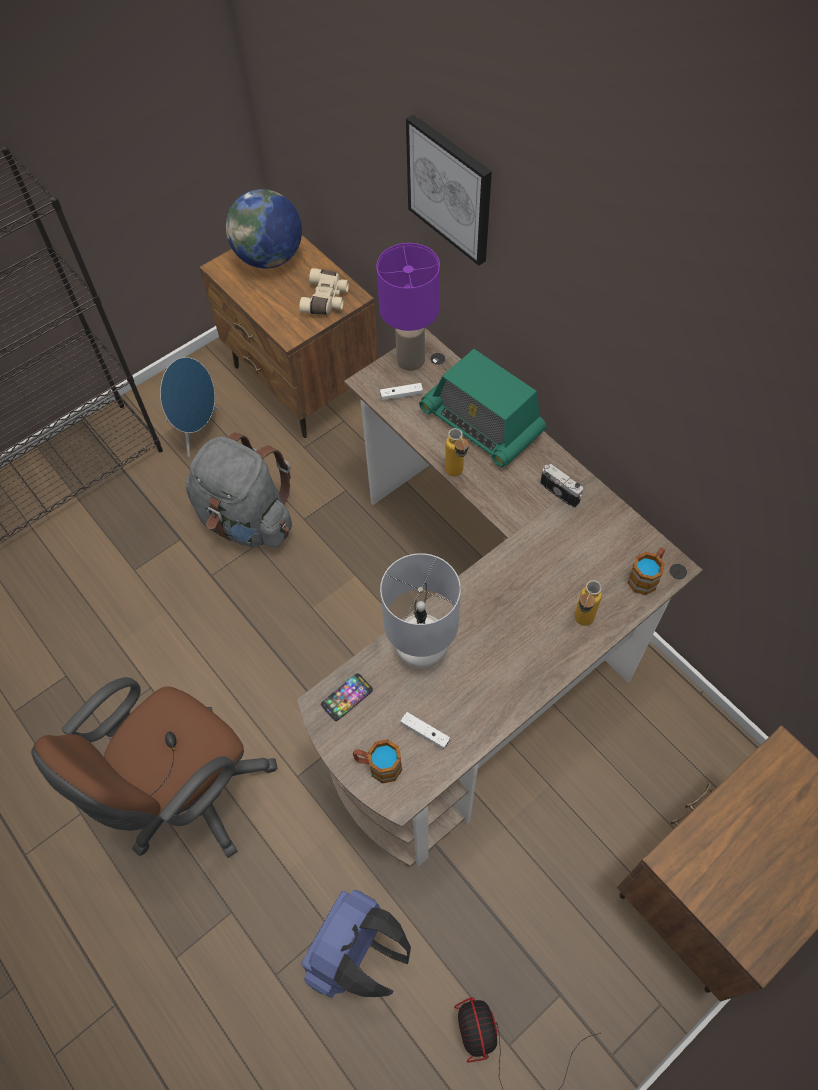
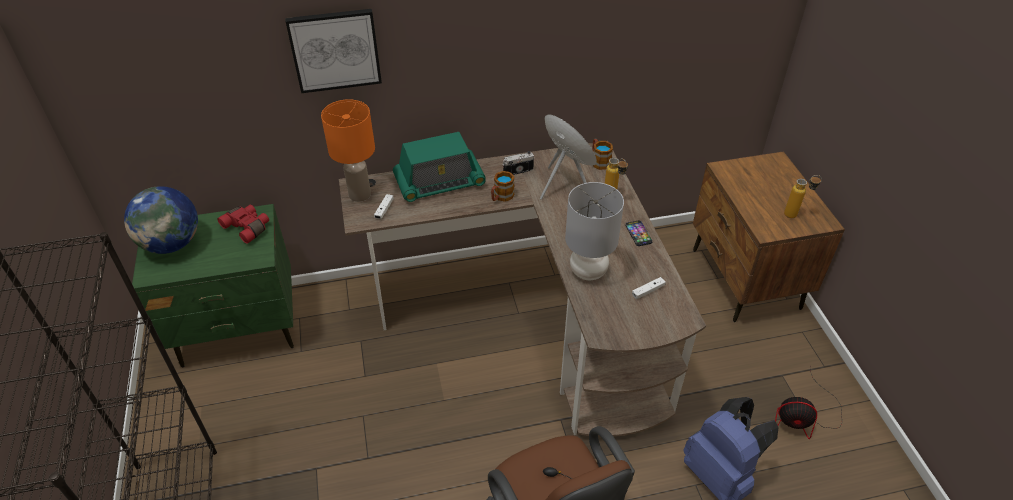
camera: 65 degrees left, 15 degrees down
(197, 430) = (219, 417): blue speaker -> blue speaker (564, 184)
(247, 520) = (336, 414): grey backpack -> none
(303, 381) = (239, 328): brown nightstand -> green nightstand
(326, 299) = (248, 227): beige binoculars -> red binoculars
(347, 697) = (602, 320): phone -> phone (638, 234)
(378, 765) = (659, 321): mug -> mug (501, 197)
(411, 360) = (360, 194): purple table lamp -> orange table lamp
(456, 476) = (471, 208): bottle -> bottle (796, 215)

